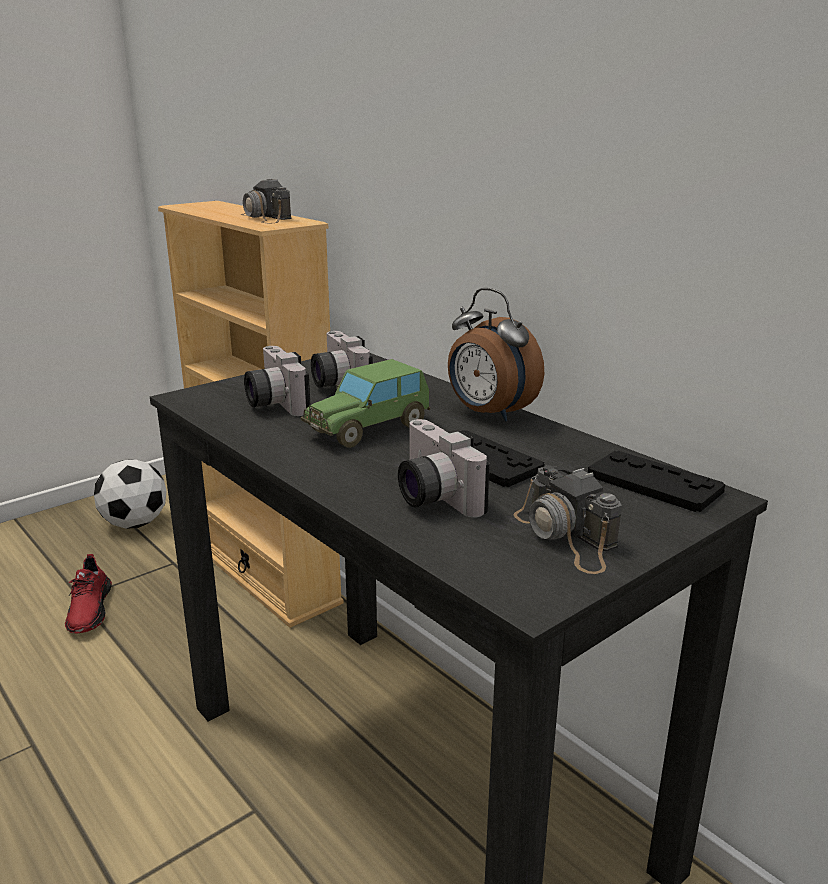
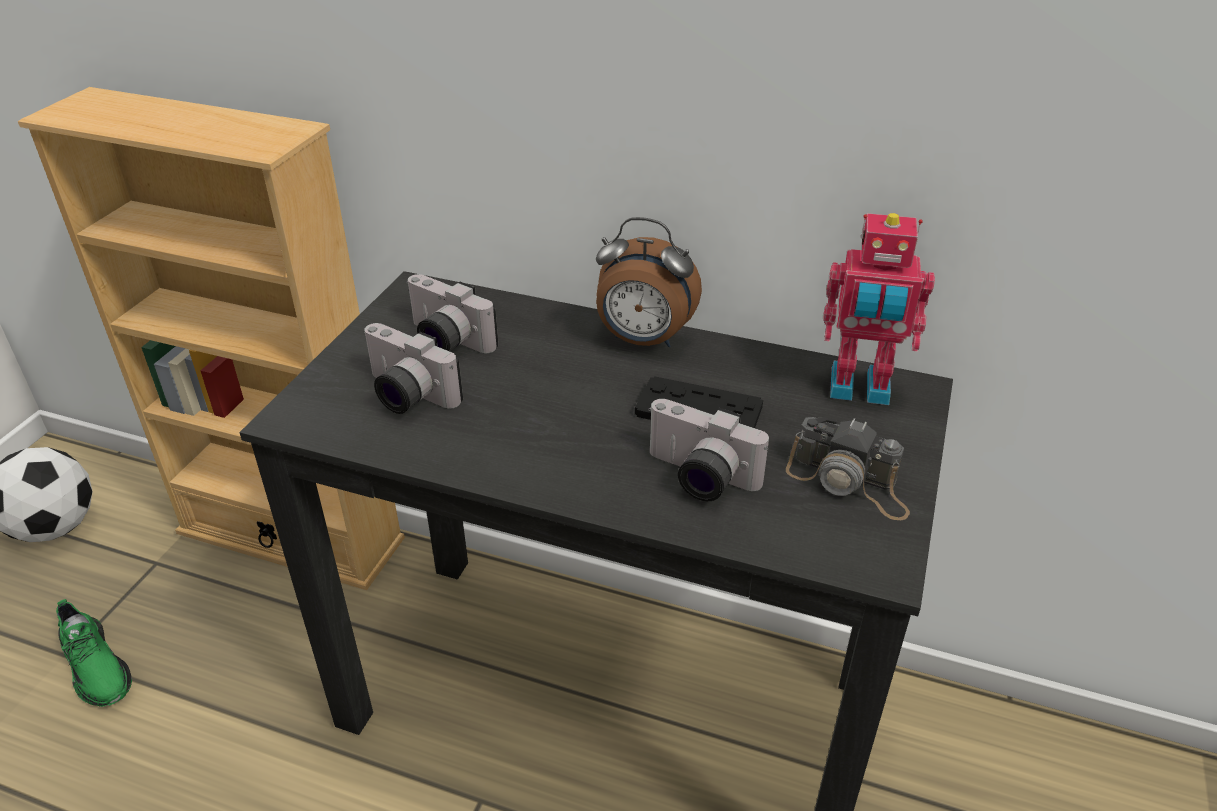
camera: 30 degrees left, 15 degrees up
(89, 610) = (96, 666): red shoe -> green shoe
(265, 217) = (234, 128): camera -> none
(369, 428) = (549, 402): toy car -> none
(654, 483) = (859, 389): black game controller -> toy robot

